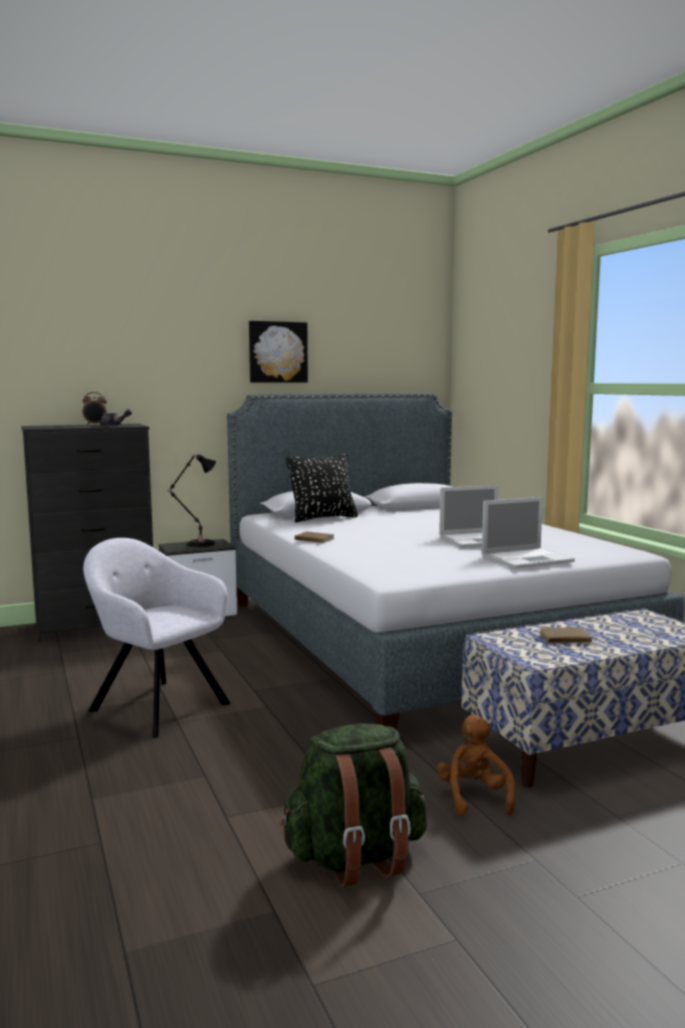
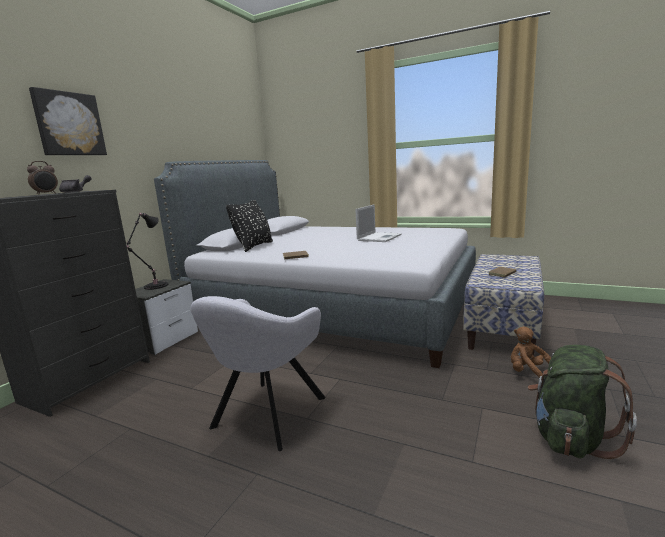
camera: 40 degrees left, 5 degrees up
(156, 705) = (266, 415): grey armchair -> grey armchair turned 60 degrees counterclockwise
(277, 352) = (174, 129): picture -> picture (69, 124)
(528, 559) = (431, 239): laptop -> none

